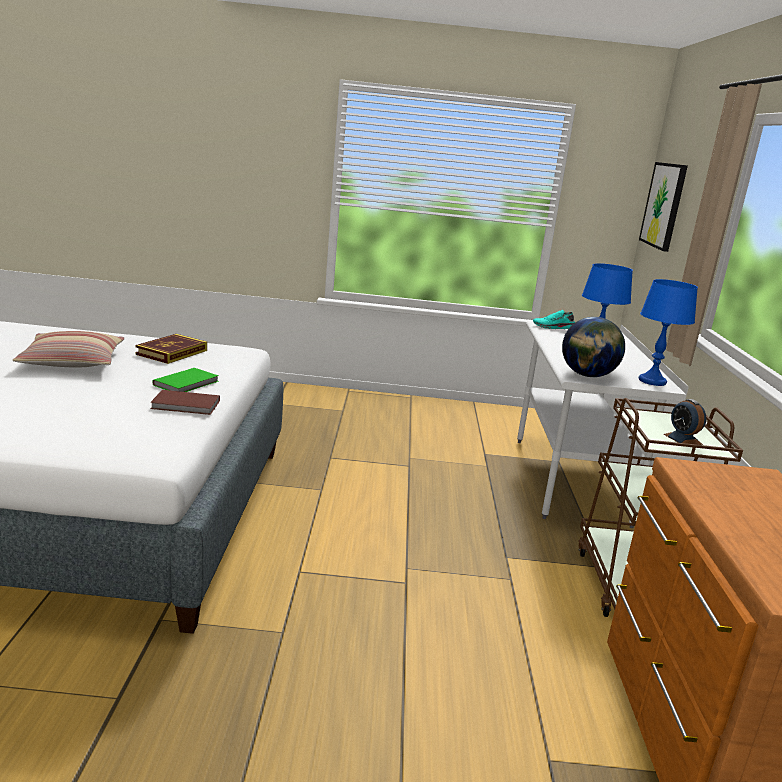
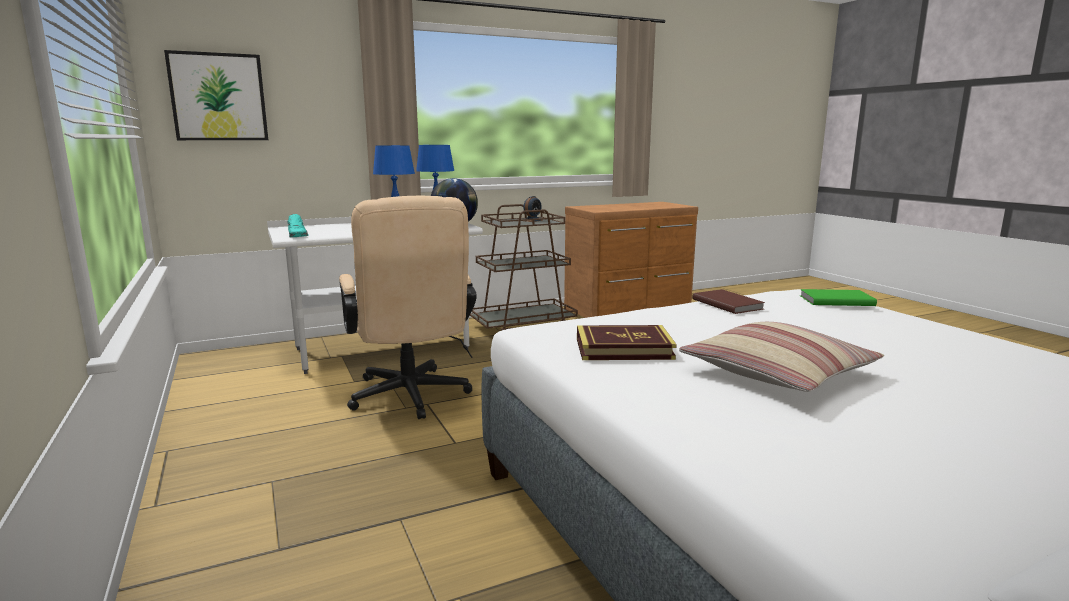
camera: 115 degrees left, 5 degrees down
(187, 383) = (687, 317): green book -> green book (835, 300)
(426, 463) = (411, 398): none -> beige office chair

